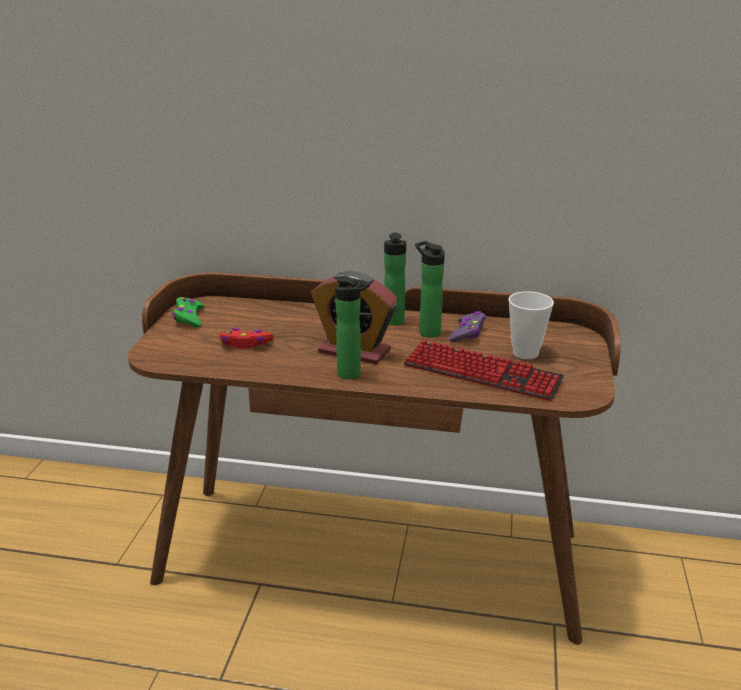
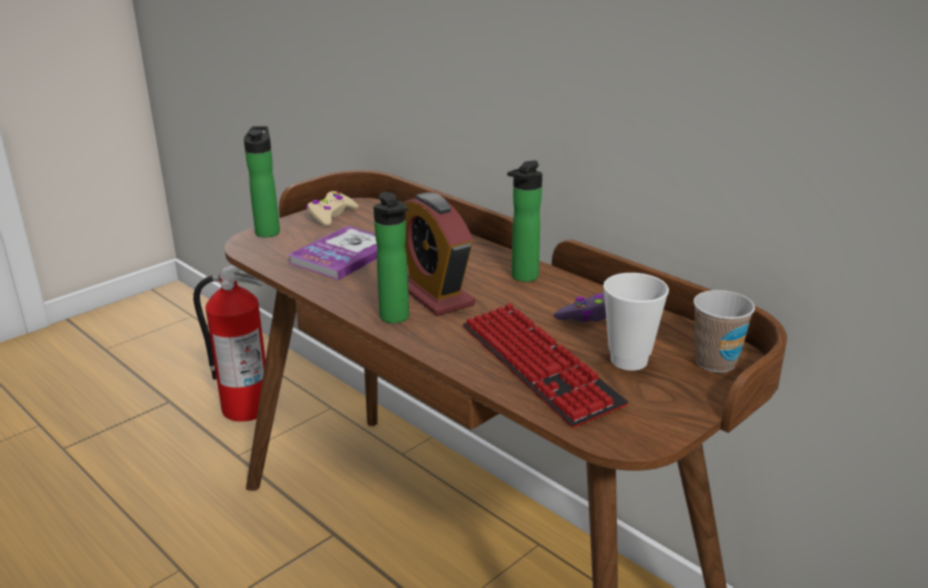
camera: 35 degrees right, 0 degrees up
(83, 524) = (245, 408): none -> fire extinguisher
(189, 318) = (331, 215): green game controller -> beige game controller
(246, 344) = (343, 255): red game controller -> book
(427, 332) = (545, 299): bottle -> bottle (268, 231)
(568, 339) = (715, 362): none -> cup

